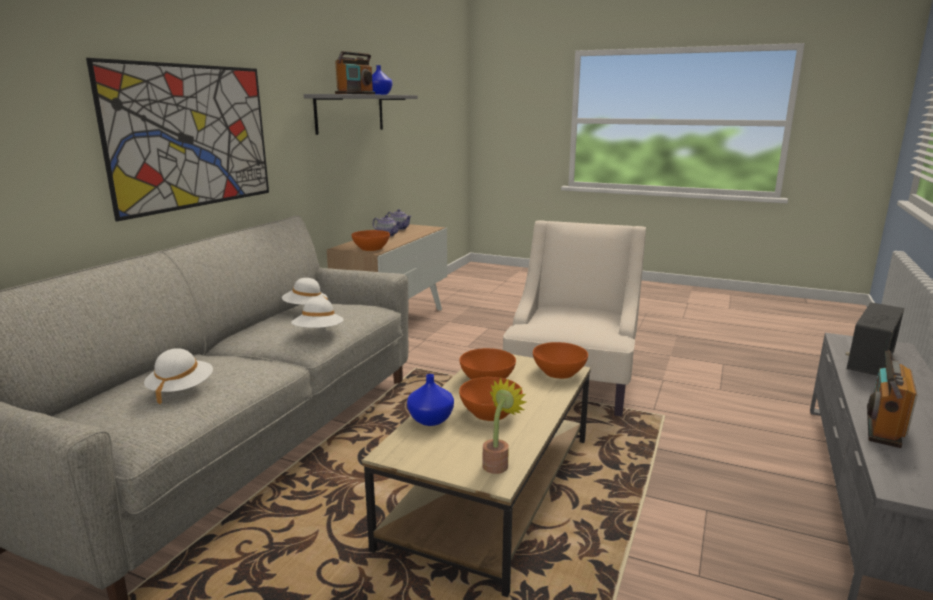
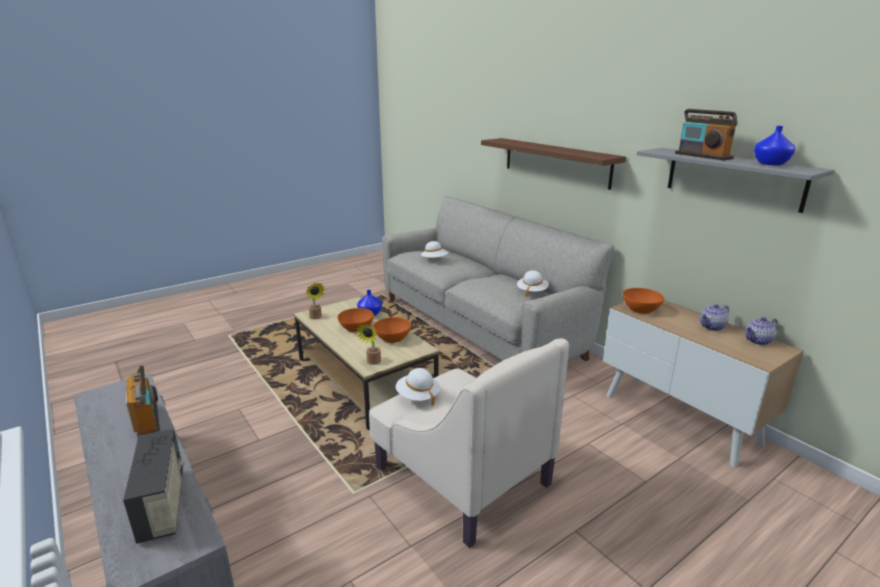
camera: 120 degrees right, 5 degrees up
(192, 136) = (555, 162): picture -> brown shelf
(318, 333) = (476, 287): white hat -> white hat (418, 396)
(558, 372) = (372, 362): orange bowl -> potted plant

